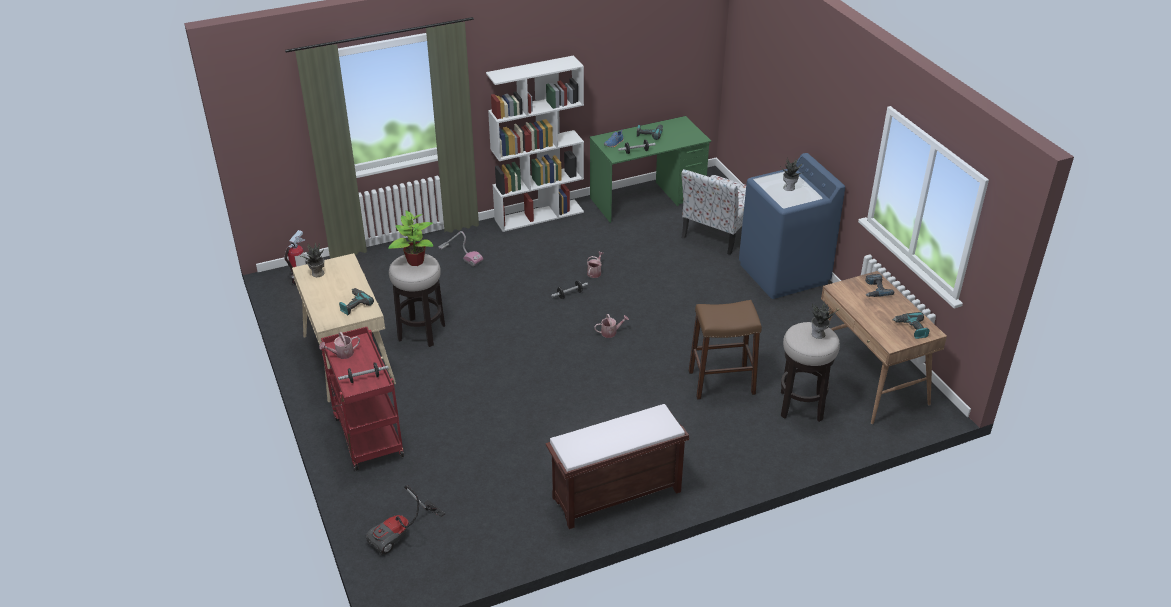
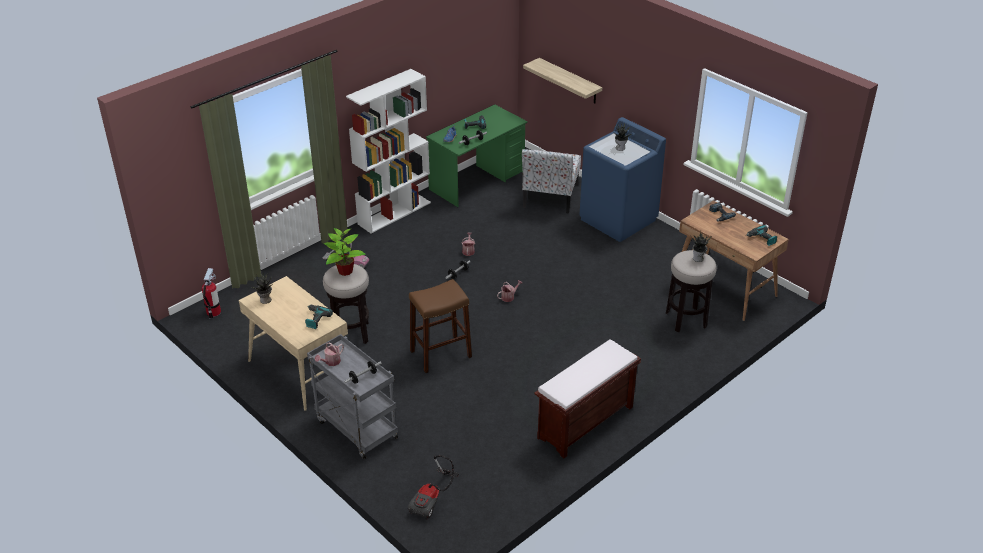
camera: 20 degrees left, 0 degrees up
(367, 435) = (355, 429): red cart -> grey cart
(721, 382) = (617, 316): brown stool -> brown stool (440, 354)
(765, 102) = (569, 81): none -> shelf

